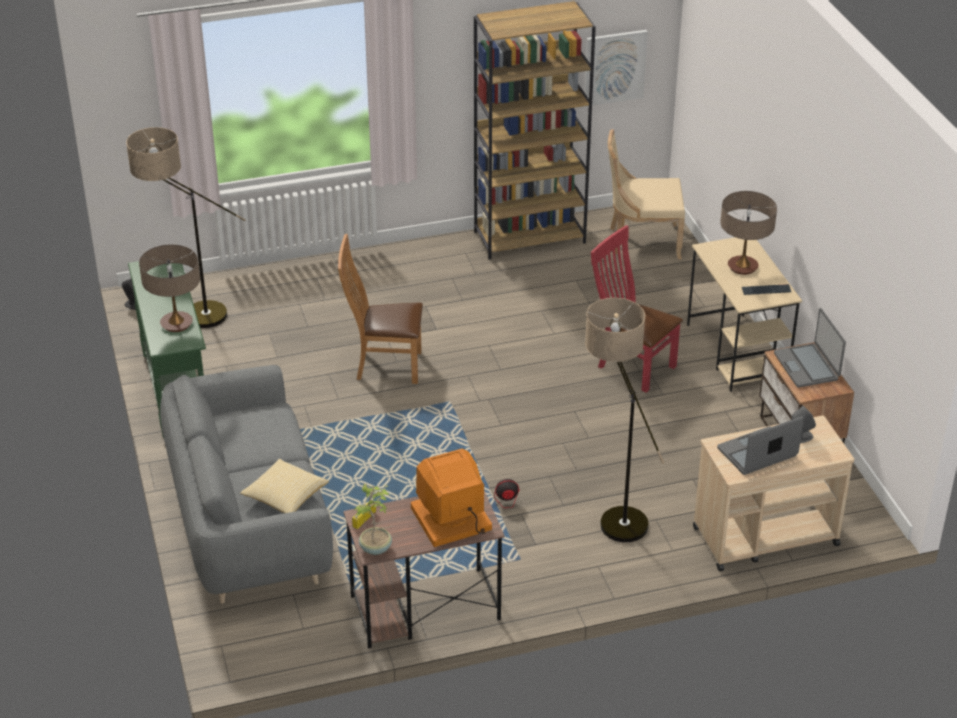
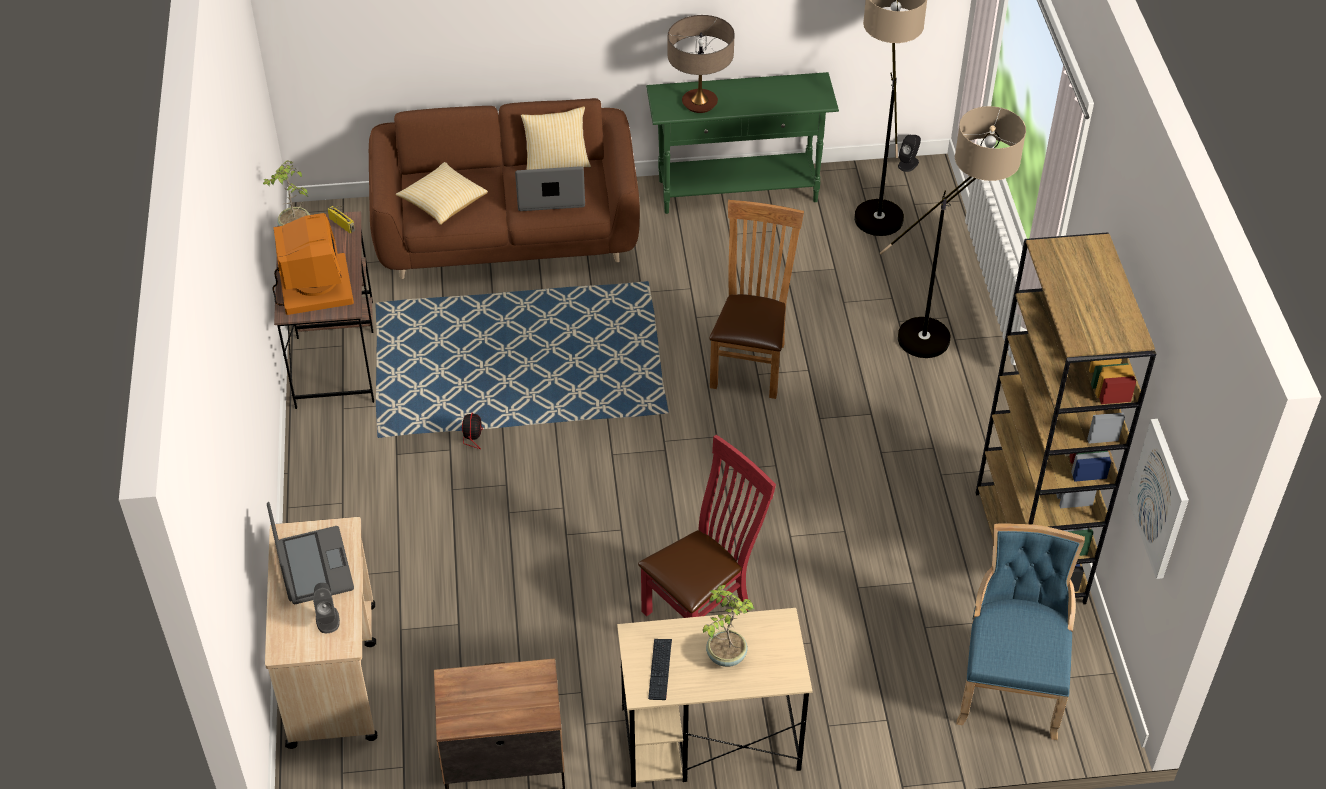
camera: 100 degrees right, 10 degrees up
(219, 437) = (556, 163): none -> pillow
(249, 522) = (508, 236): grey sofa -> brown sofa
(613, 514) = (422, 532): floor lamp -> floor lamp (943, 334)
(641, 241) = (1010, 683): beige chair -> blue chair
(742, 267) = (725, 655): table lamp -> potted plant
(807, 366) = (507, 699): laptop -> laptop (550, 194)

